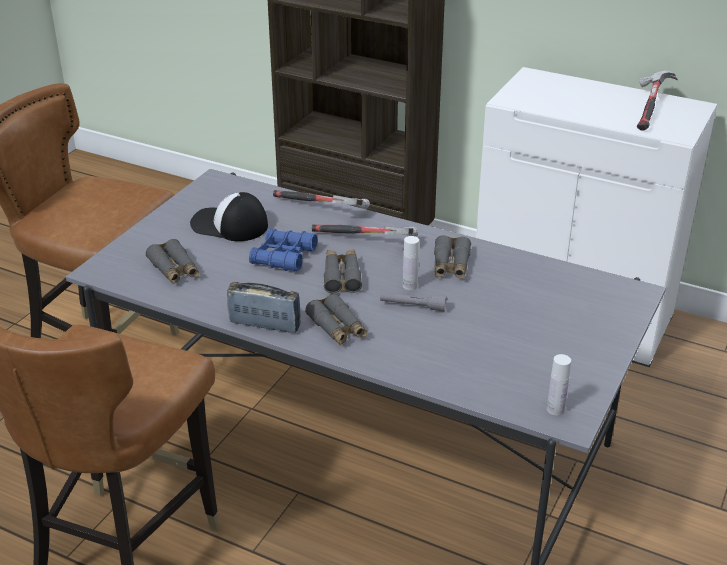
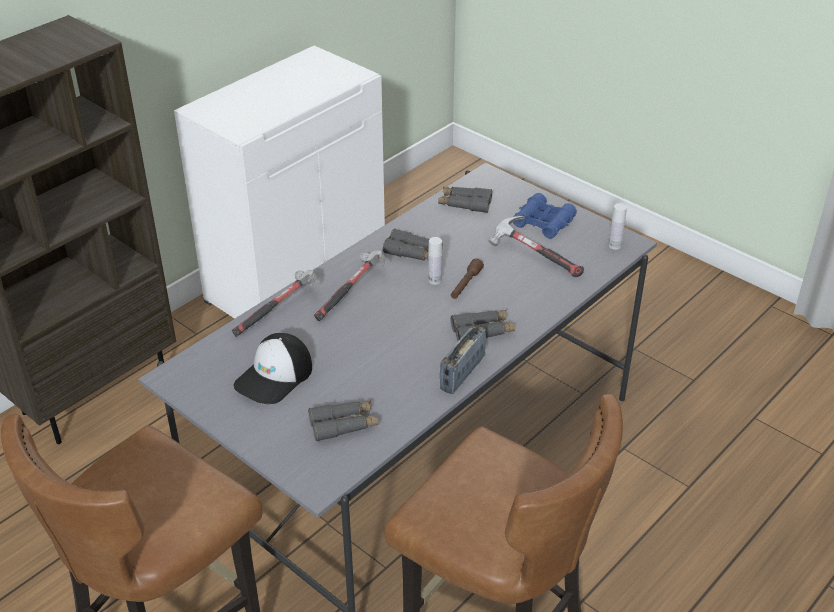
camera: 75 degrees left, 5 degrees up
(283, 257) = (354, 347): blue binoculars -> blue binoculars (543, 223)
(342, 276) = (403, 316): grey binoculars -> grey binoculars (465, 204)
(412, 306) = (465, 285): grey flashlight -> brown flashlight
(650, 109) = (305, 74): hammer -> hammer (535, 257)

